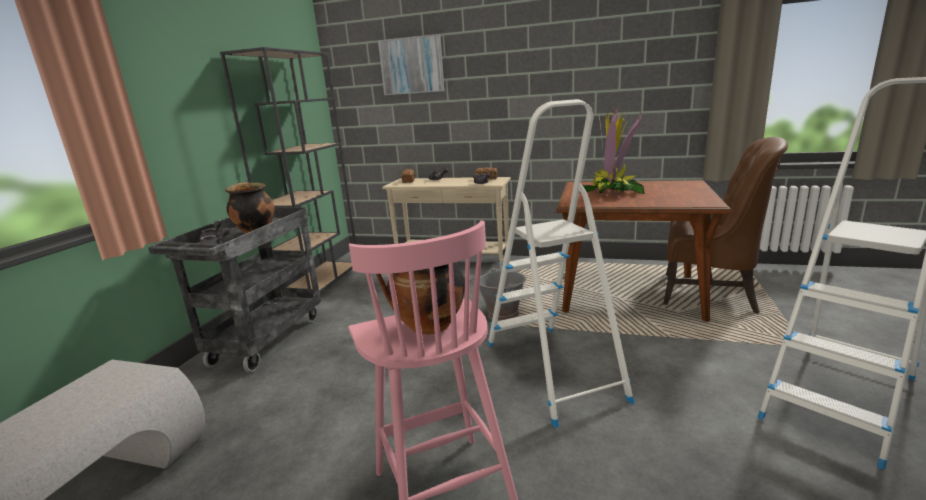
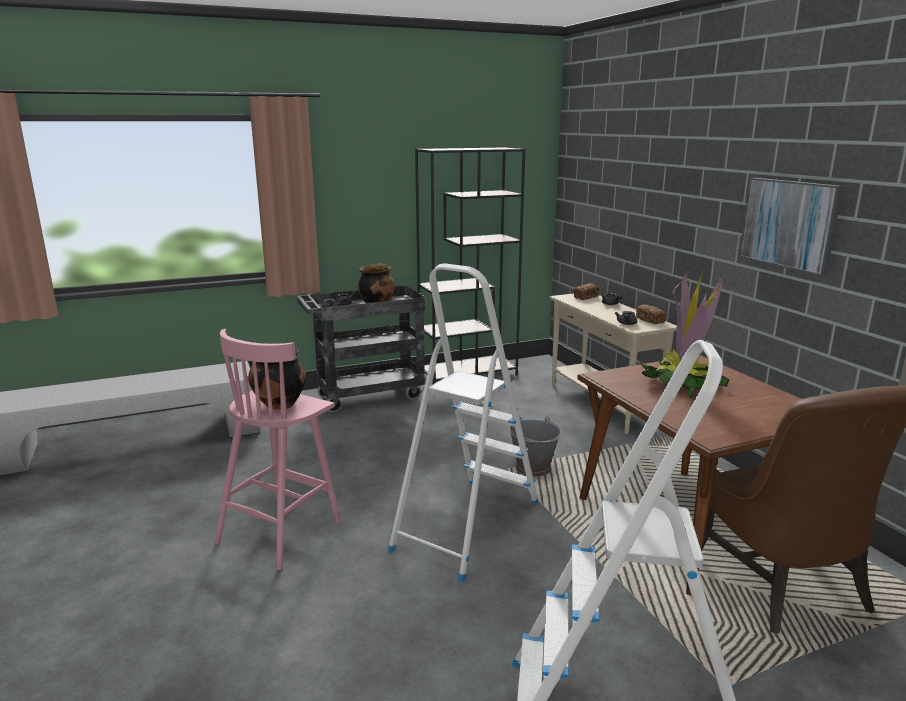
camera: 50 degrees right, 0 degrees up
(412, 65) = (619, 167): picture -> picture (789, 224)

